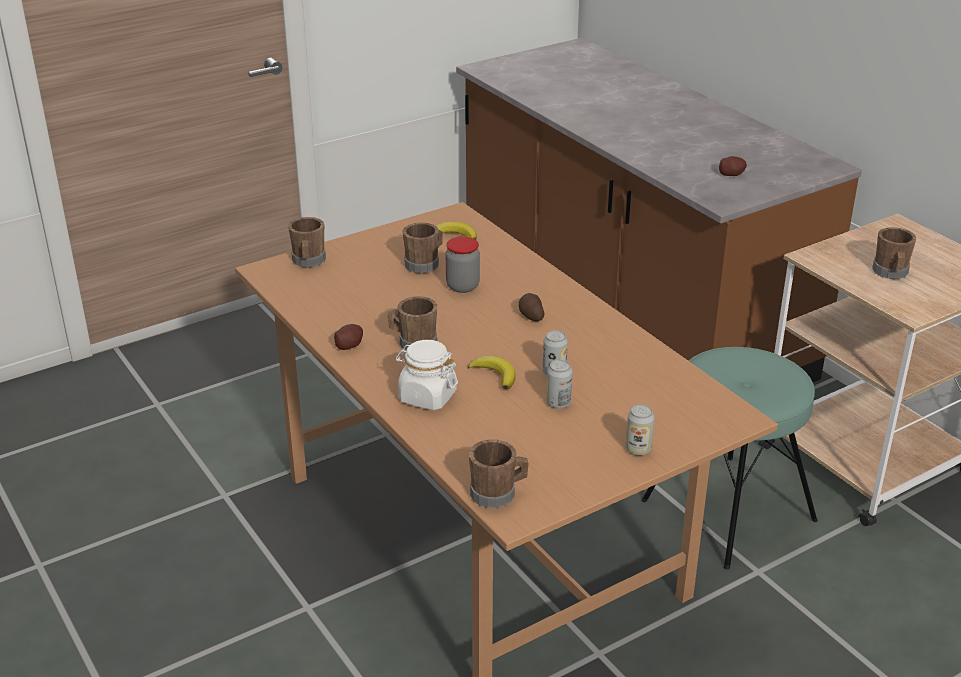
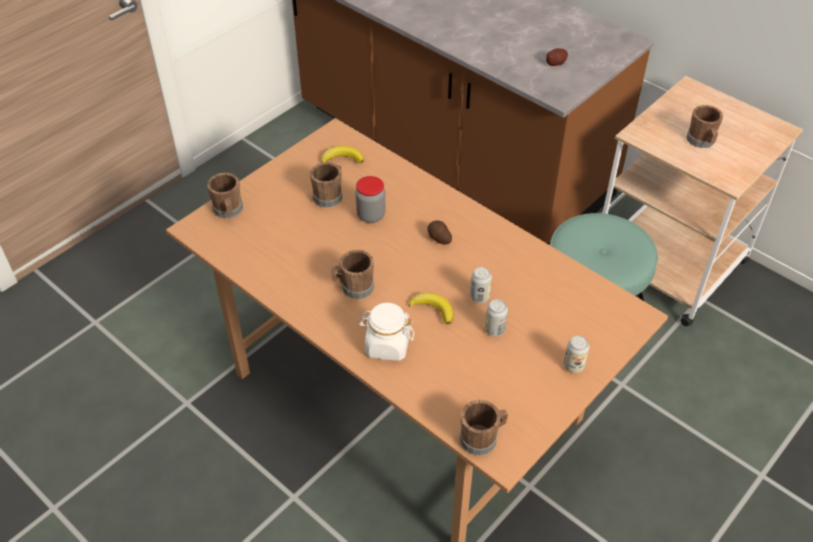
camera: 15 degrees left, 15 degrees up
(349, 345) = (300, 301): potato -> none

